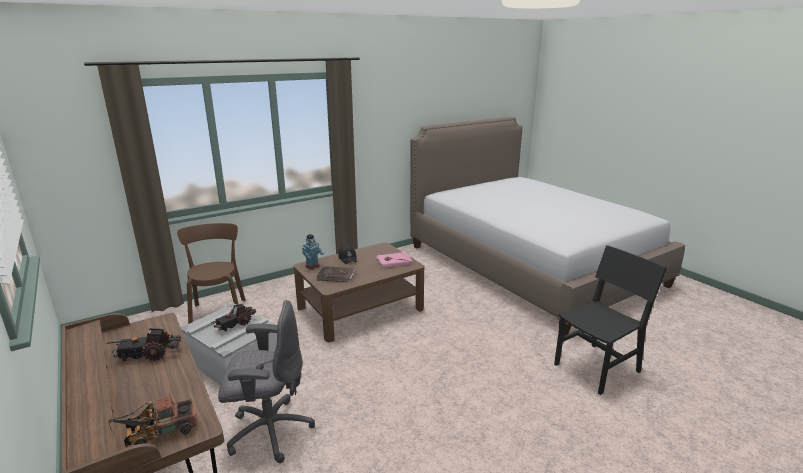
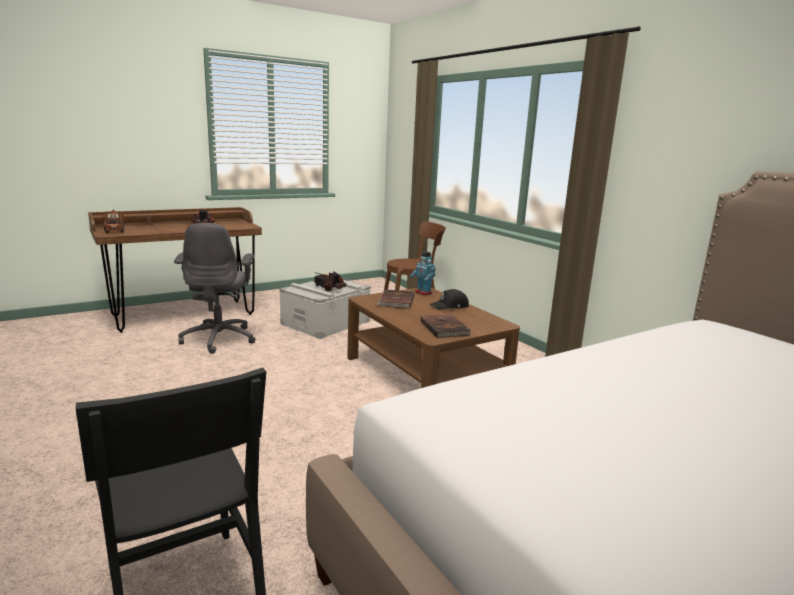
camera: 90 degrees right, 5 degrees down
(393, 261) = (445, 328): pink book -> brown book

